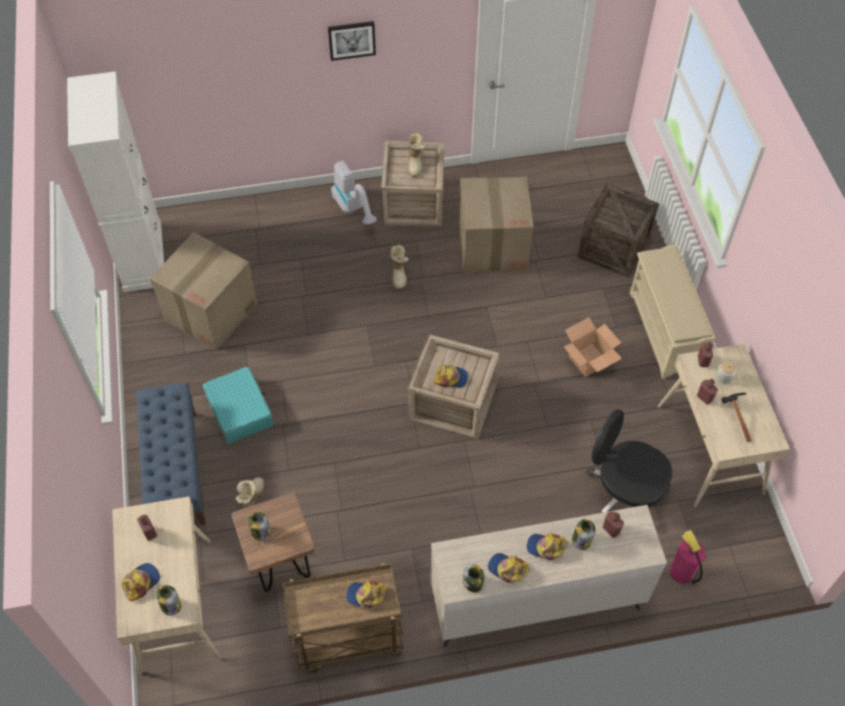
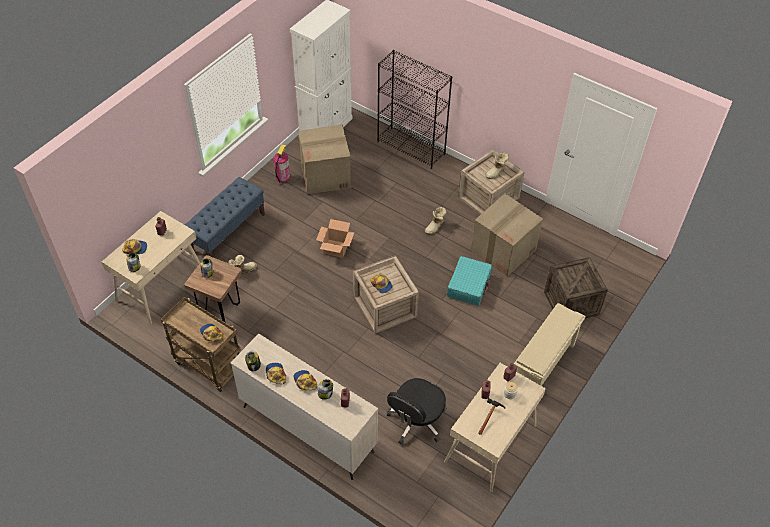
camera: 45 degrees right, 5 degrees down
(240, 410) = (284, 228): turquoise suitcase -> turquoise suitcase (469, 285)
(269, 207) = (411, 148): none -> black bookcase
(351, 39) = (487, 68): picture -> none
(353, 209) = (452, 179): vacuum cleaner -> none
(589, 359) = (482, 345): cardboard box -> cardboard box (336, 248)
(623, 492) = (416, 421): black office chair -> black office chair turned 135 degrees counterclockwise
(681, 571) = (396, 484): fire extinguisher -> fire extinguisher (282, 177)

